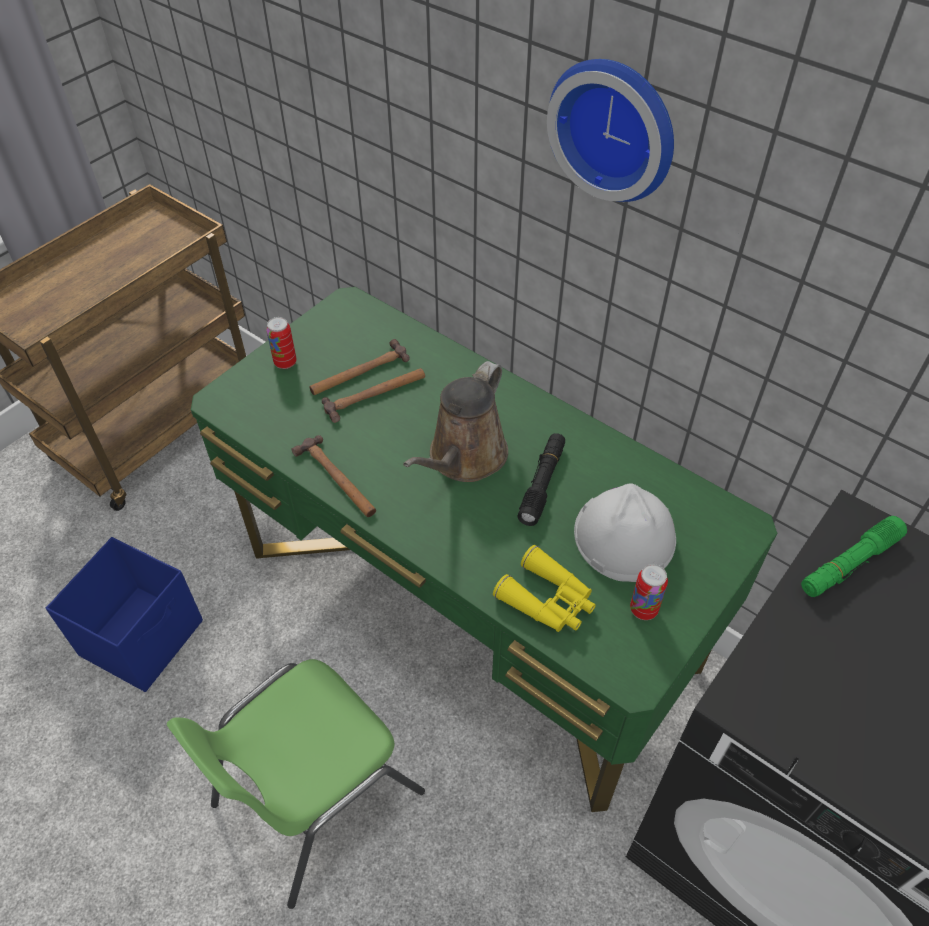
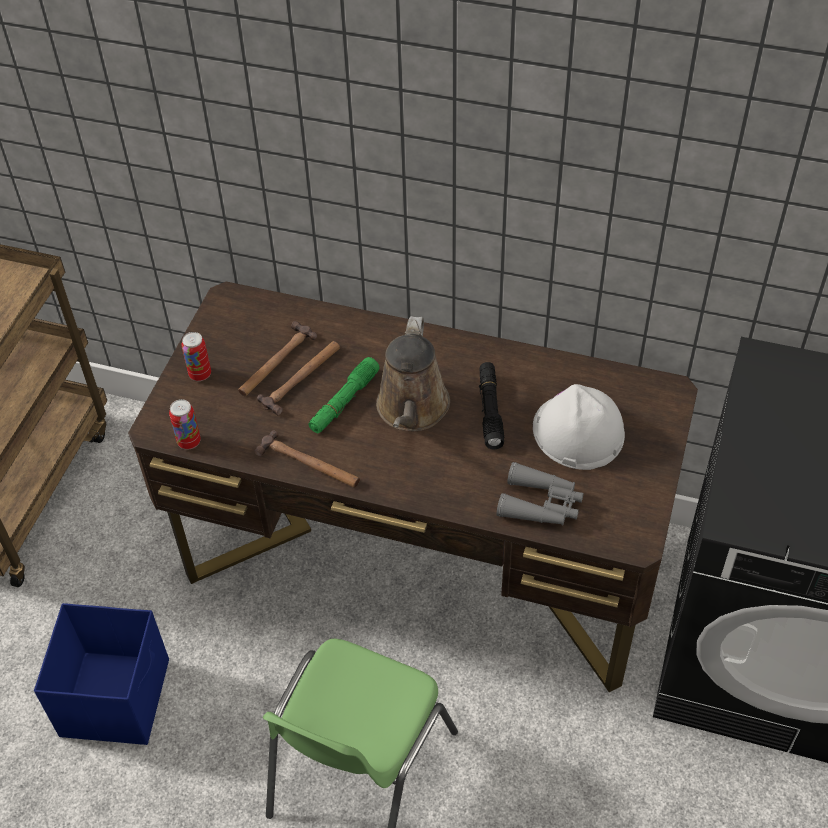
camera: 20 degrees left, 0 degrees up
(466, 608) = (420, 559): green desk -> brown desk
(548, 600) = (541, 504): yellow binoculars -> grey binoculars
(616, 127) = (492, 96): wall clock -> none
(643, 609) = (620, 485): can -> can (189, 442)
(849, 564) = (769, 392): green flashlight -> green flashlight (344, 401)

